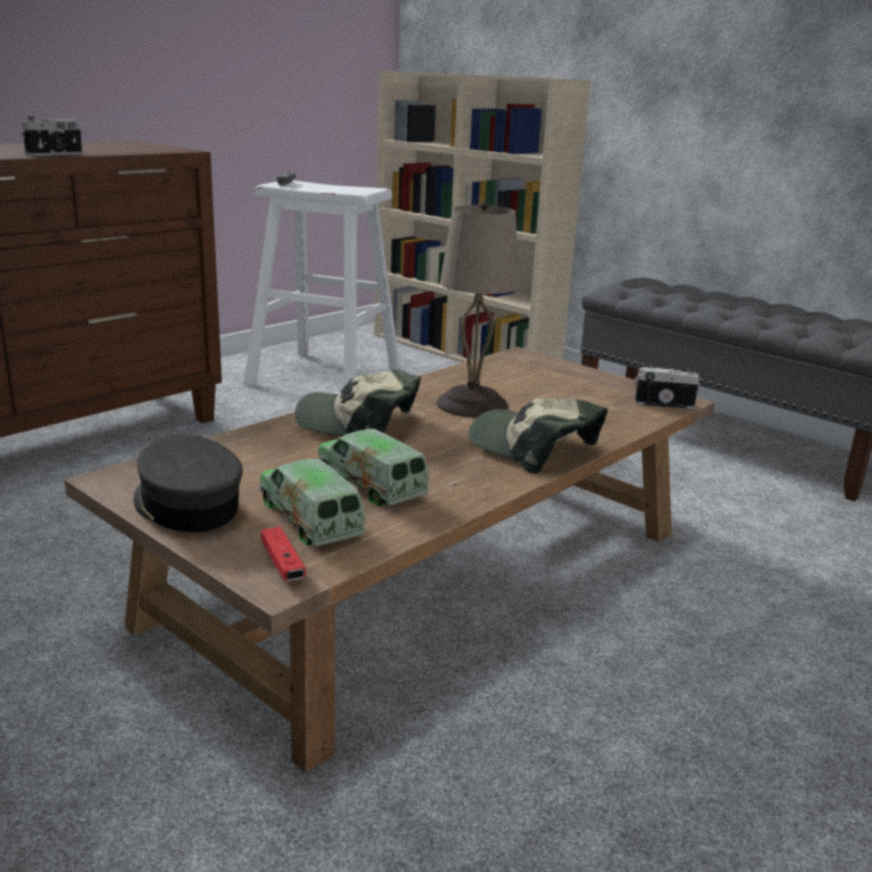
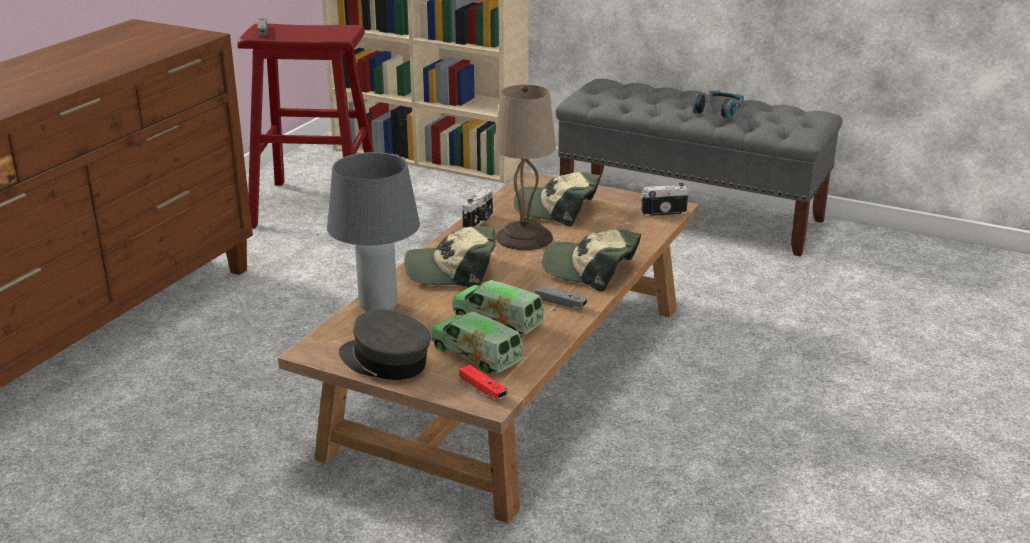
camera: 15 degrees left, 5 degrees up
(55, 154) = (118, 68): camera -> camera (479, 222)
(236, 447) = (379, 308): none -> grey table lamp
(325, 376) = (317, 205): white stool -> red stool
(469, 478) = (560, 303): none -> grey game controller
(531, 384) = (557, 209): none -> cap
(772, 314) = (718, 110): none -> headphones

